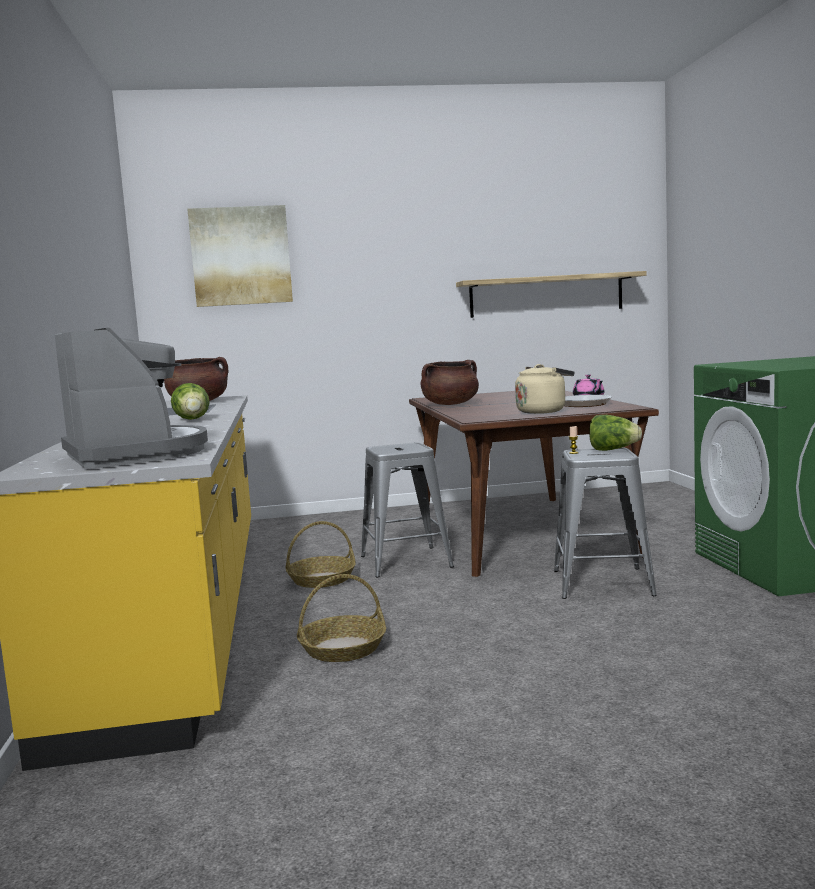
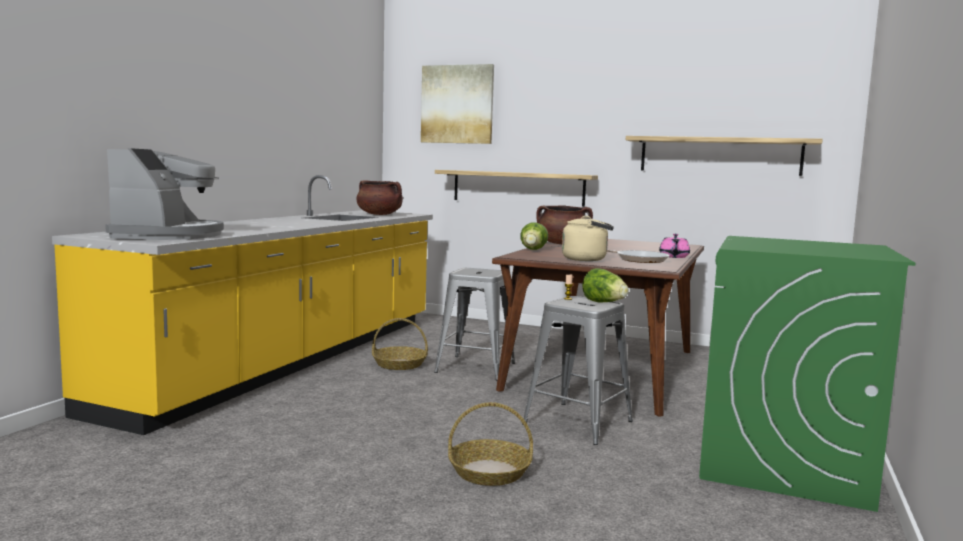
camera: 30 degrees right, 0 degrees up
(193, 419) = (308, 223): lettuce -> lettuce (533, 250)
(332, 351) = (518, 187): none -> shelf
(342, 649) = (319, 409): basket -> basket (489, 472)

